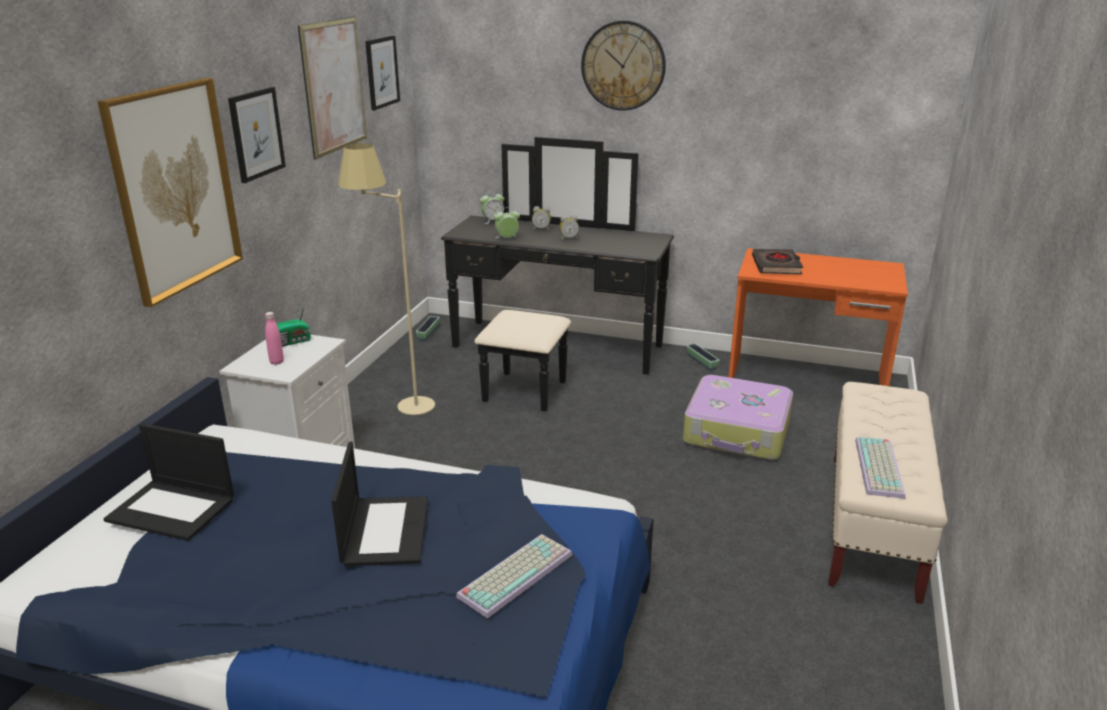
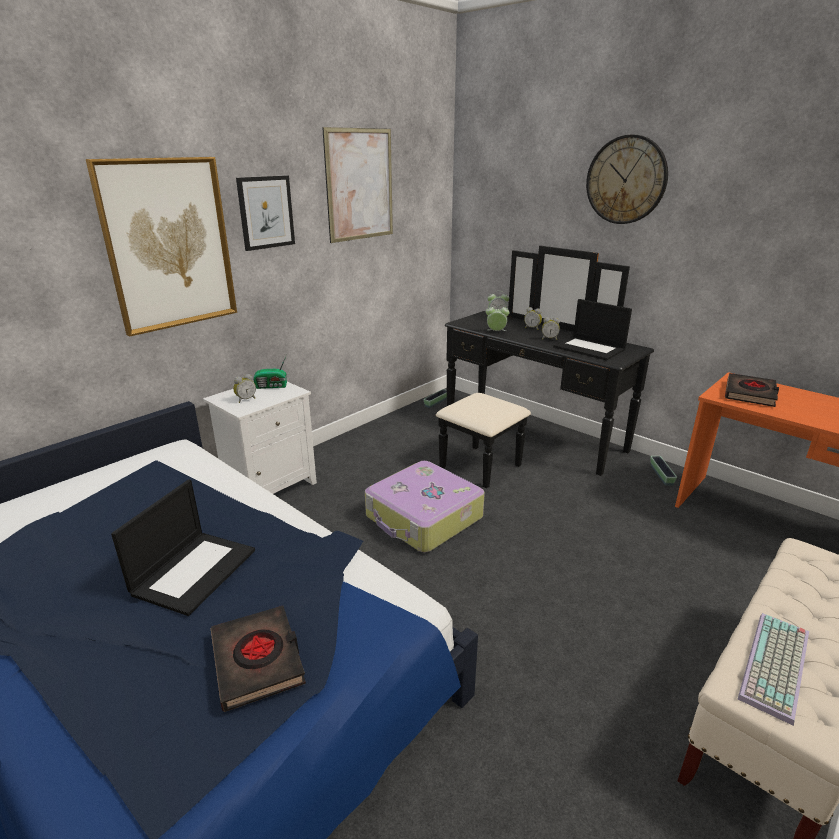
camera: 25 degrees right, 0 degrees up
(173, 509) = (81, 501): laptop -> laptop (590, 348)
(277, 362) = (245, 399): pink bottle -> alarm clock
(382, 72) = (416, 181): picture -> none
(399, 409) = (372, 458): beige floor lamp -> none
(515, 573) = (258, 660): keyboard -> black book
(737, 432) = (661, 555): suitcase -> suitcase (423, 518)

